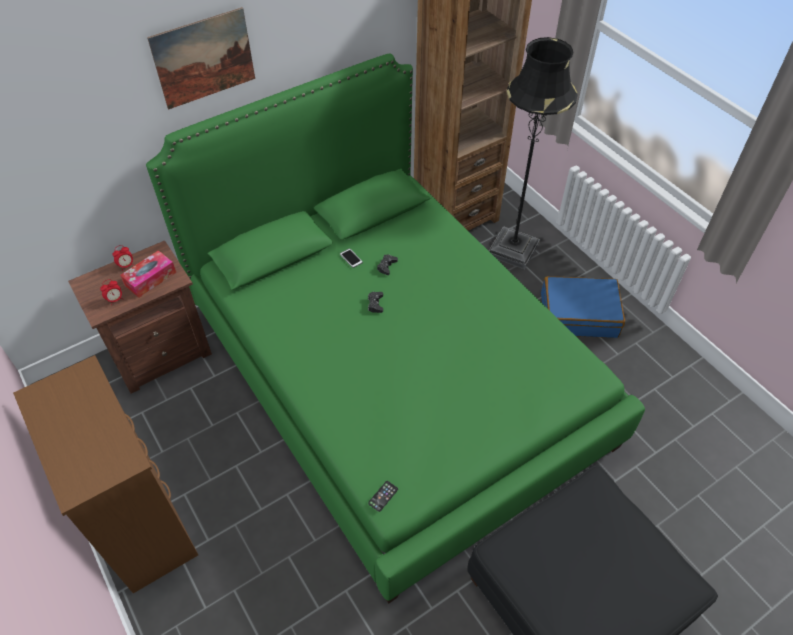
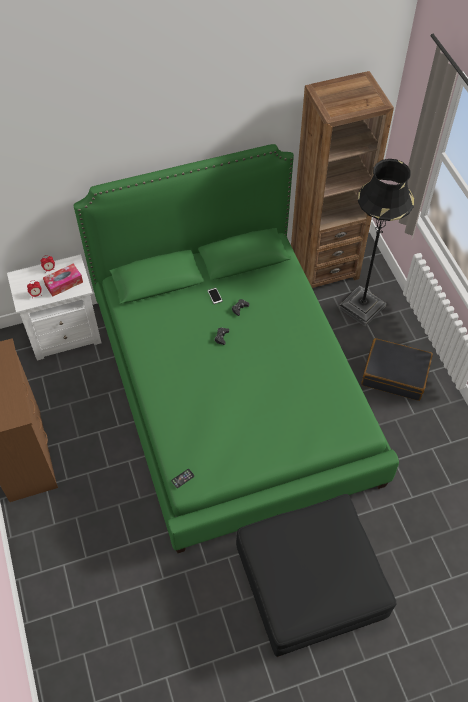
camera: 15 degrees right, 5 degrees up
(161, 353) = (65, 334): brown nightstand -> white nightstand
(204, 58) = (126, 138): picture -> none
(578, 314) = (395, 374): blue suitcase -> black suitcase

